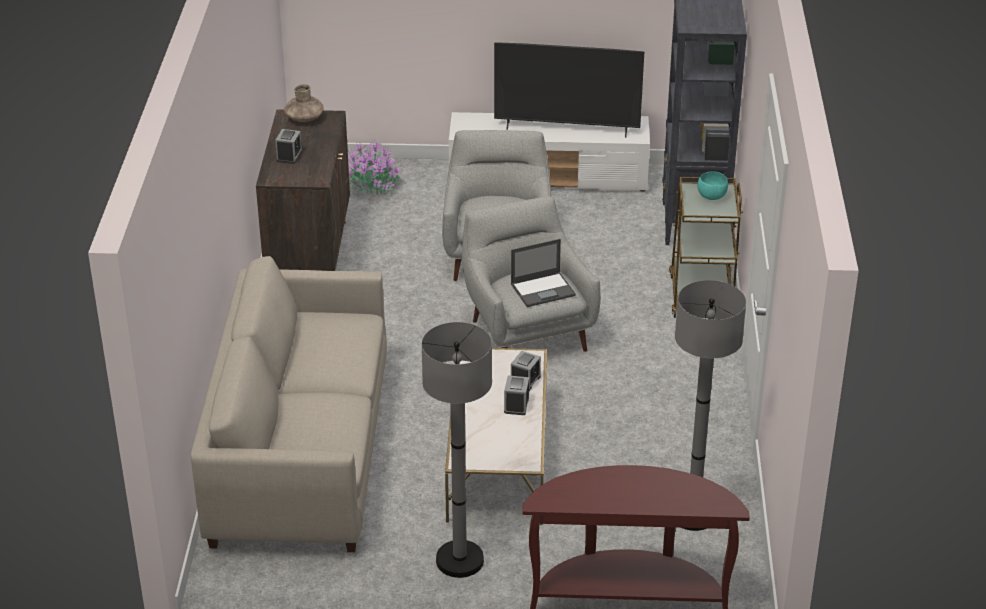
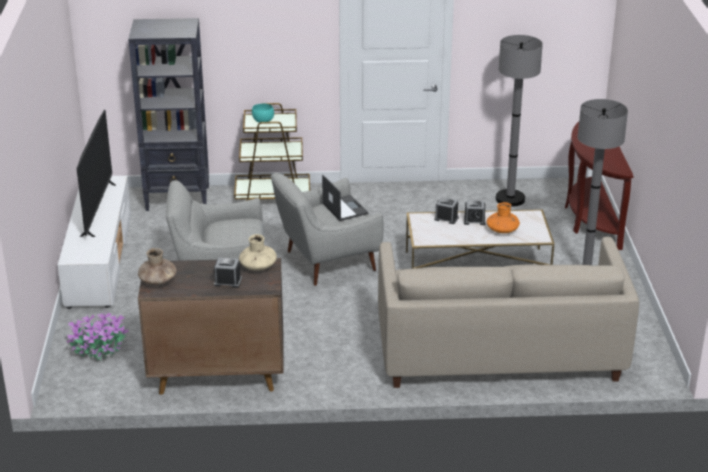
camera: 95 degrees left, 5 degrees down
(314, 173) = (258, 266): none -> beige vase
(487, 427) = (502, 230): none -> orange vase

